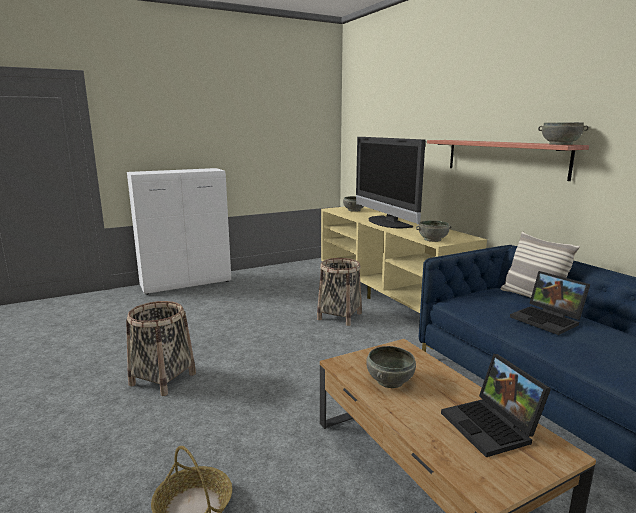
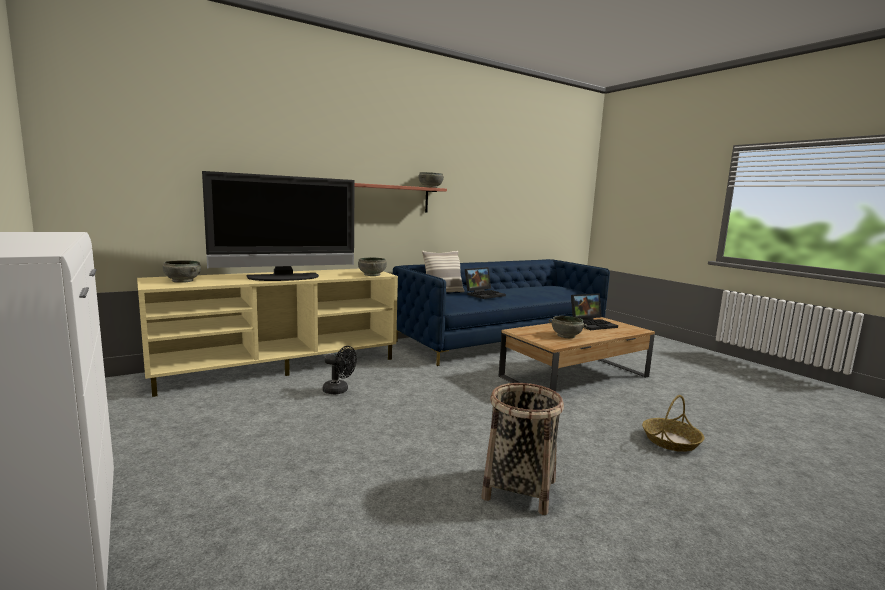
camera: 95 degrees left, 5 degrees down
(339, 316) = (339, 391): basket -> black fan

